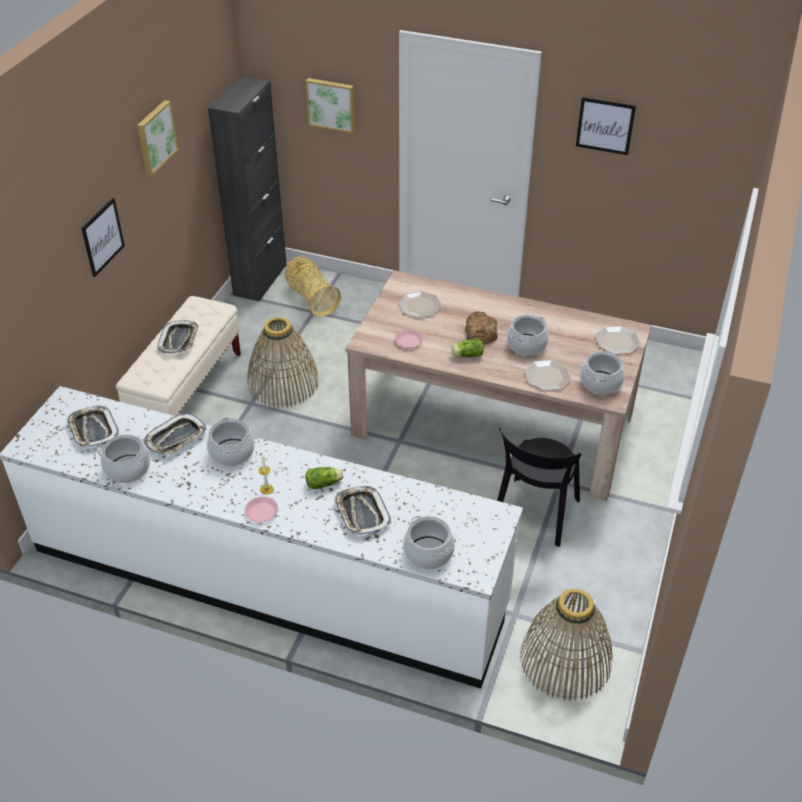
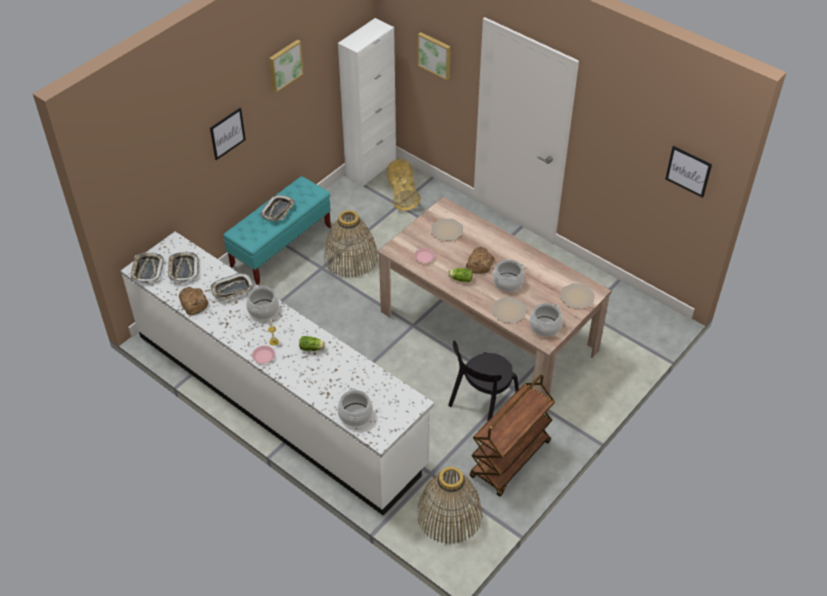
camera: 20 degrees right, 5 degrees up
(127, 469) = (193, 303): cooking pot -> bread
(187, 391) = (281, 246): beige bench -> turquoise bench
(260, 280) = (371, 168): black cabinet -> white cabinet
(361, 514) = (326, 376): tray -> tray (147, 270)
(602, 568) = (510, 460): none -> brown cart
(605, 125) = (619, 126): picture -> picture (688, 171)

